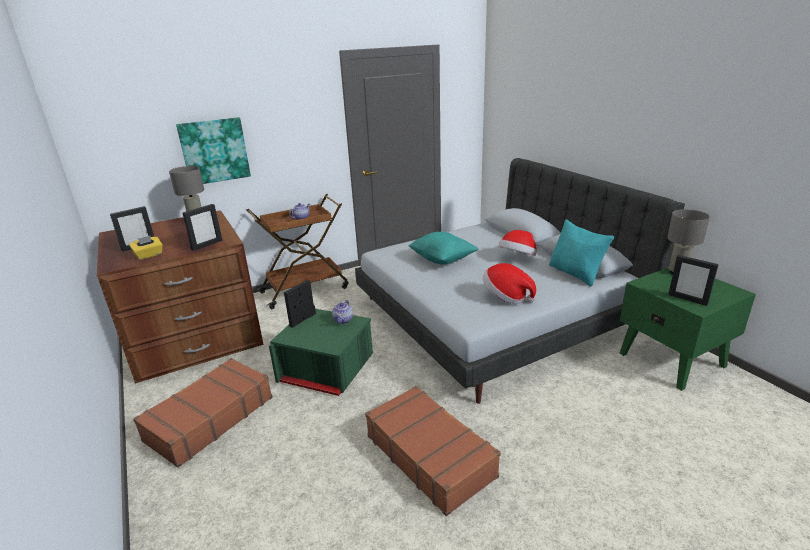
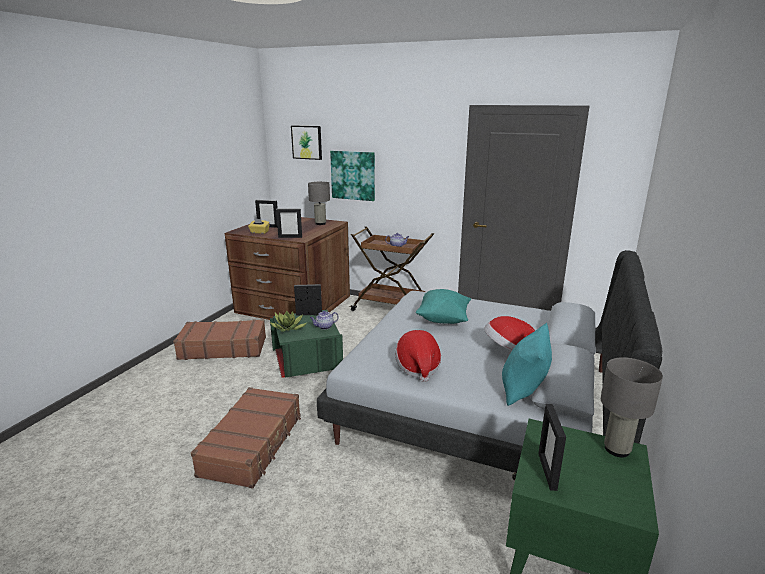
camera: 50 degrees right, 5 degrees down
(132, 118) = (307, 142): none -> picture
(315, 340) = (288, 328): none -> potted plant

